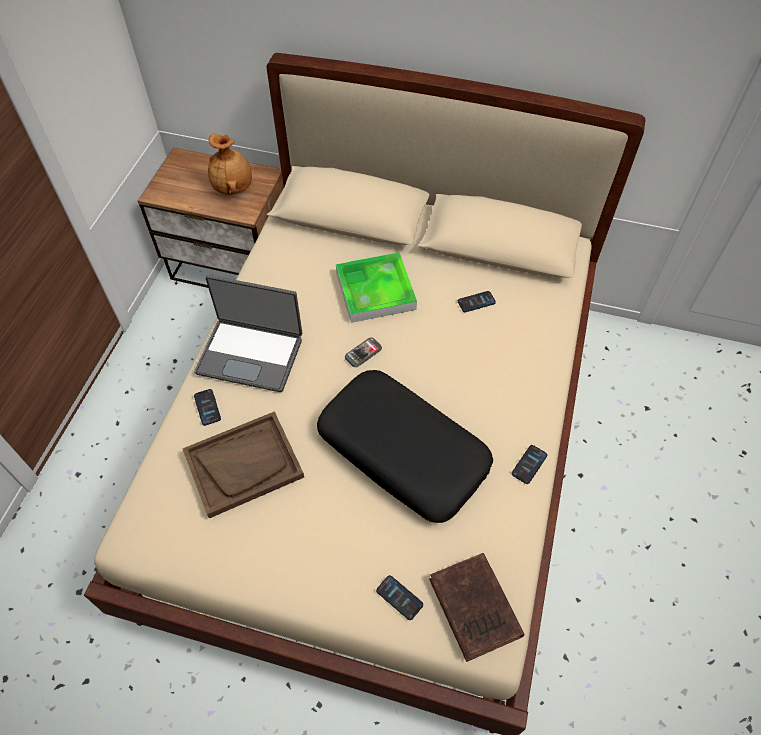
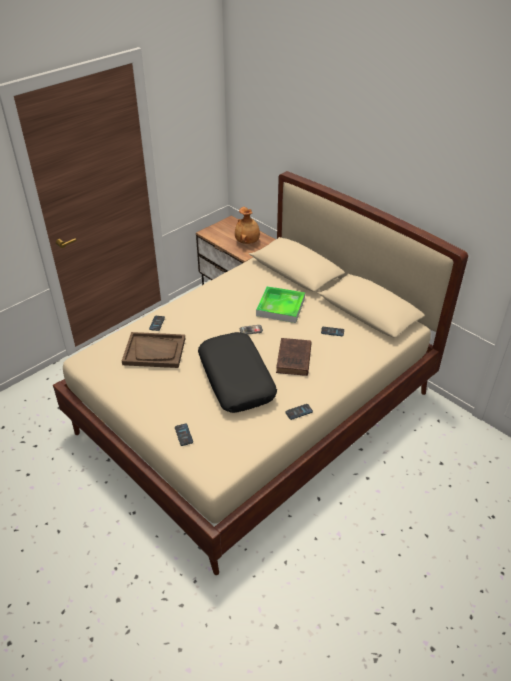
camera: 30 degrees right, 15 degrees down
(251, 354) = (195, 310): laptop -> none
(476, 610) = (217, 457): brown book -> brown book (293, 360)

